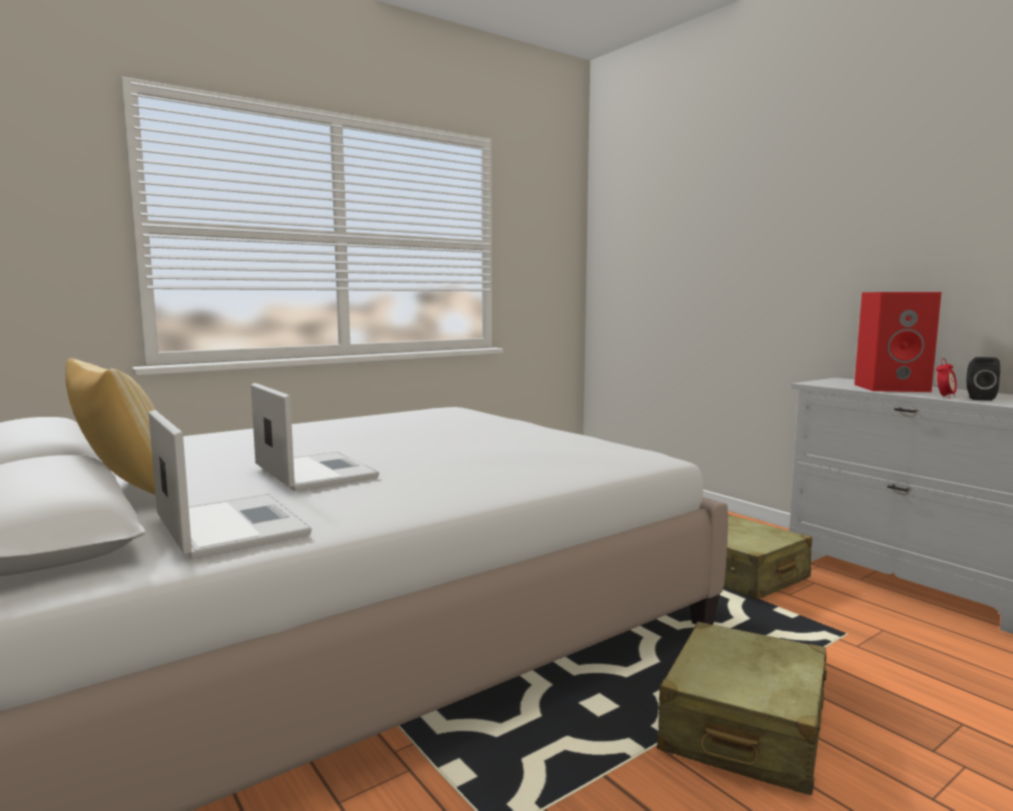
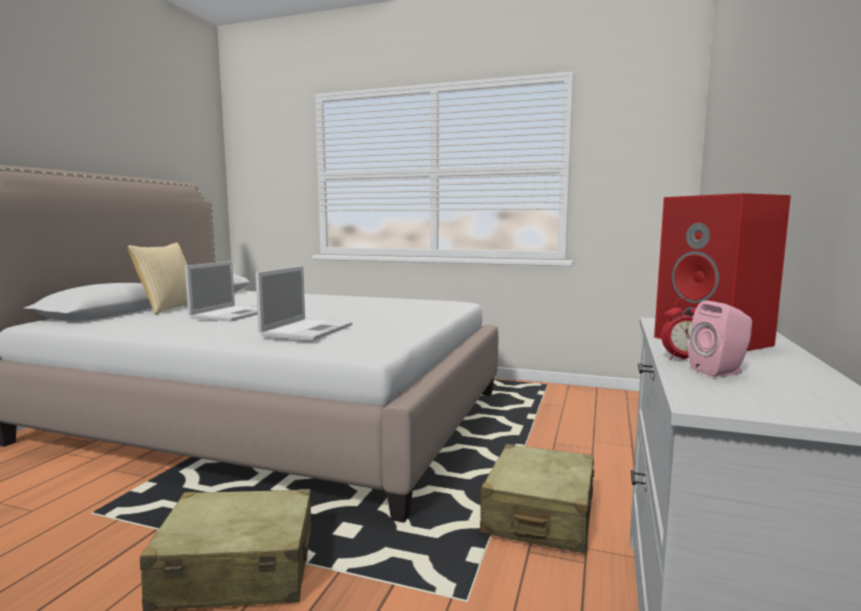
camera: 55 degrees right, 0 degrees up
(229, 526) = (128, 323): laptop -> laptop (308, 330)
(978, 398) = (720, 372): black speaker -> pink speaker

